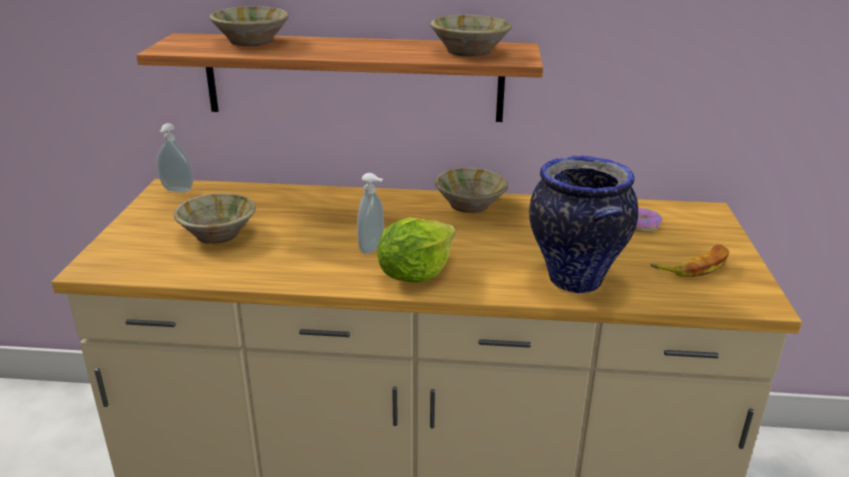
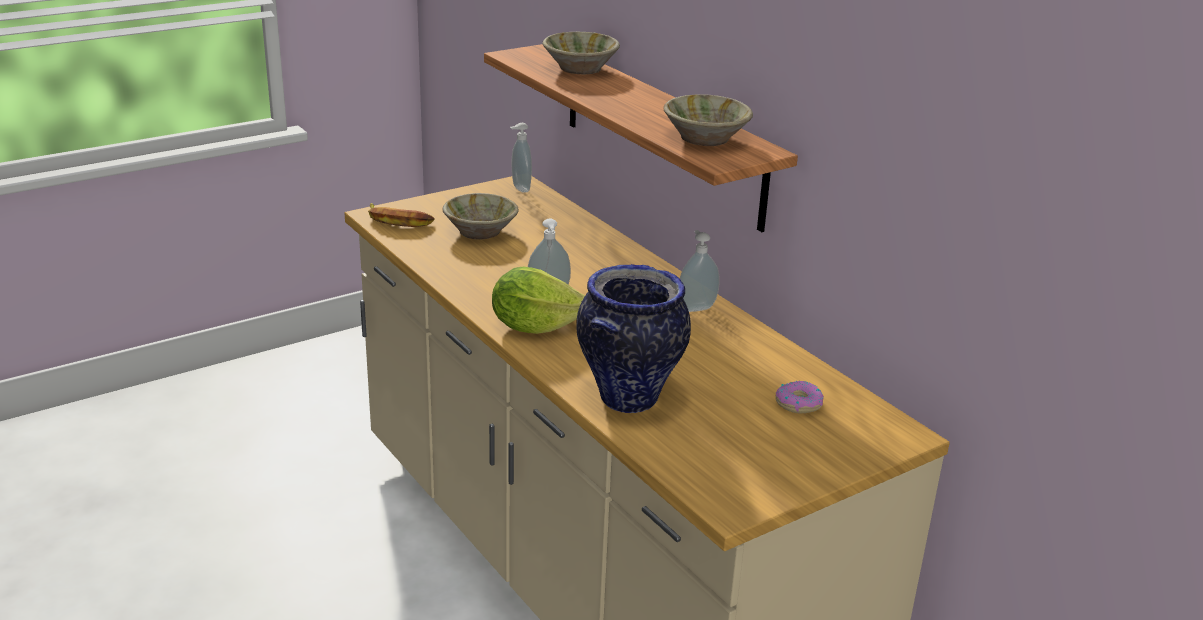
camera: 50 degrees right, 0 degrees up
(470, 205) = (695, 307): beige bowl -> soap dispenser
(694, 266) = (751, 453): banana -> banana (398, 220)

